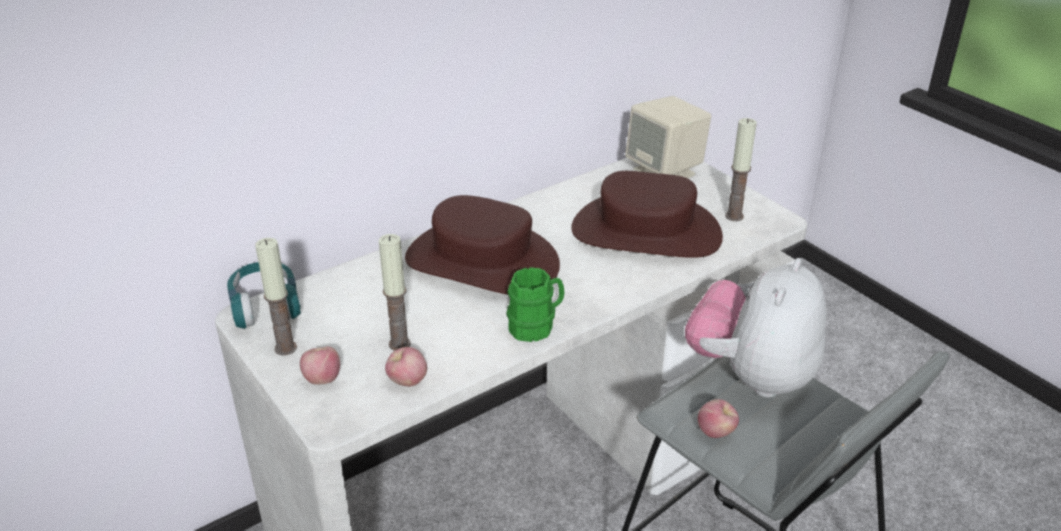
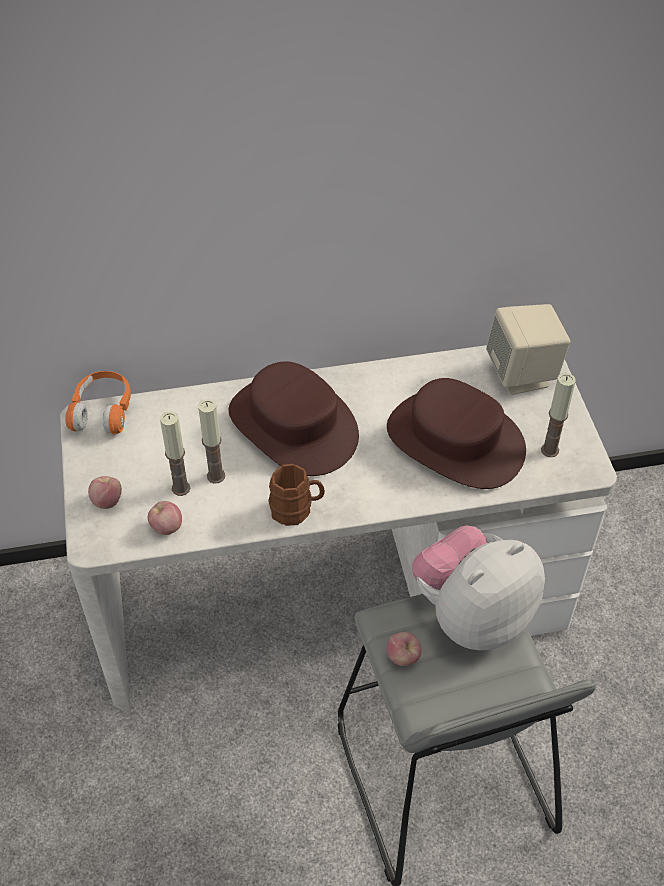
camera: 25 degrees right, 15 degrees up
(265, 305) = (103, 411): turquoise headphones -> orange headphones
(285, 348) = (96, 460): candle -> candle (216, 476)
(536, 325) = (297, 509): green mug -> brown mug

